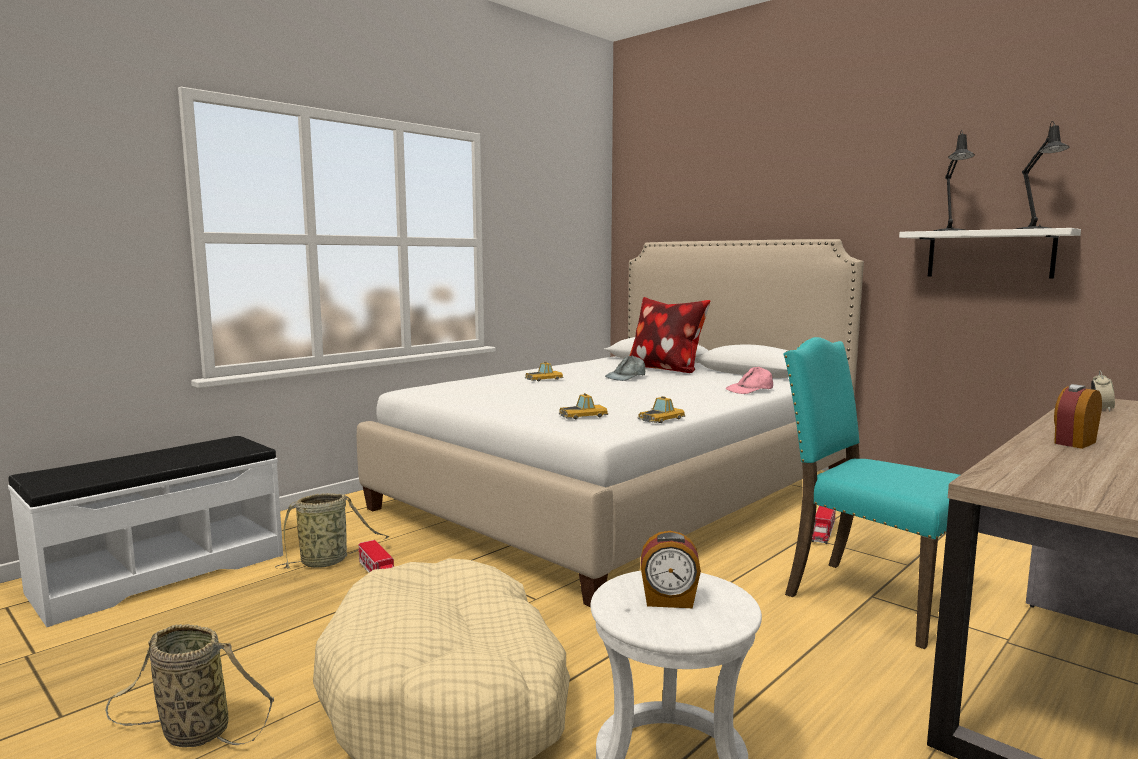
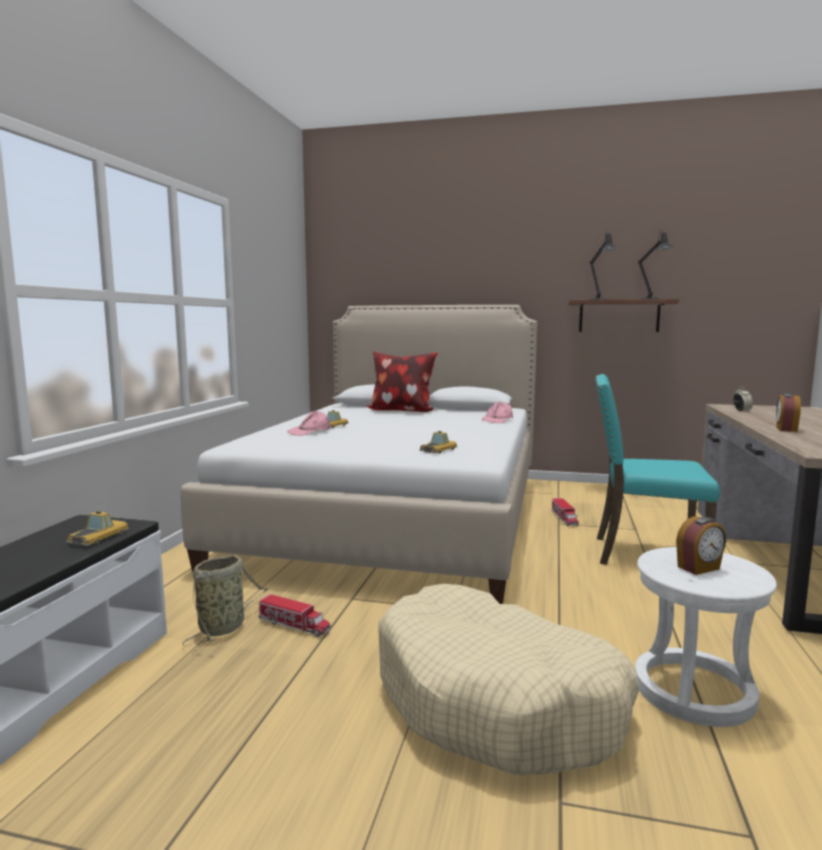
camera: 30 degrees left, 0 degrees up
(191, 732) = (327, 817): basket -> none
(504, 383) = (310, 431): none -> pink cap
(626, 377) = (390, 418): grey cap -> none
(662, 419) = (496, 446): toy car -> toy car (99, 537)
(989, 254) = (619, 316): white shelf -> brown shelf

